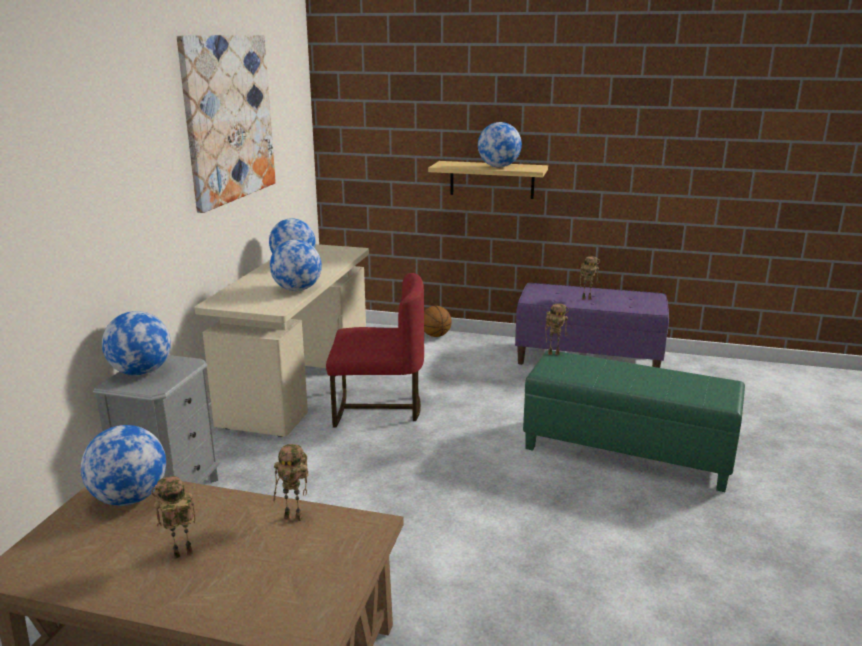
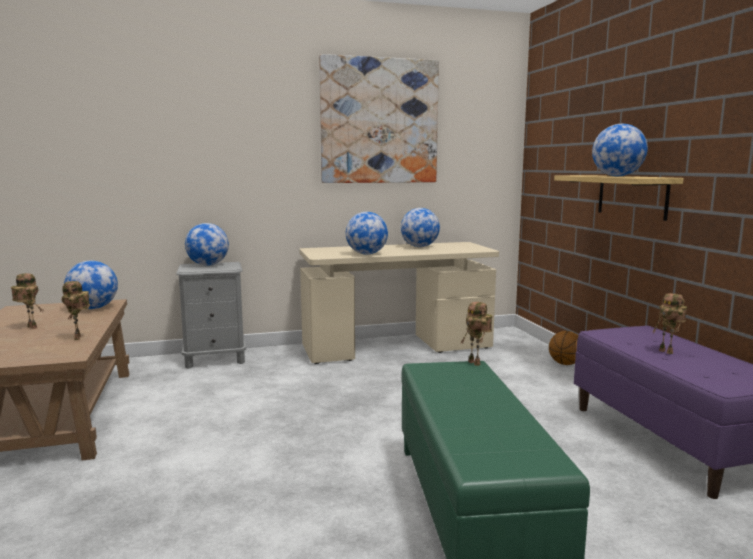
camera: 60 degrees right, 10 degrees down
(378, 408) = (395, 378): red chair -> none

